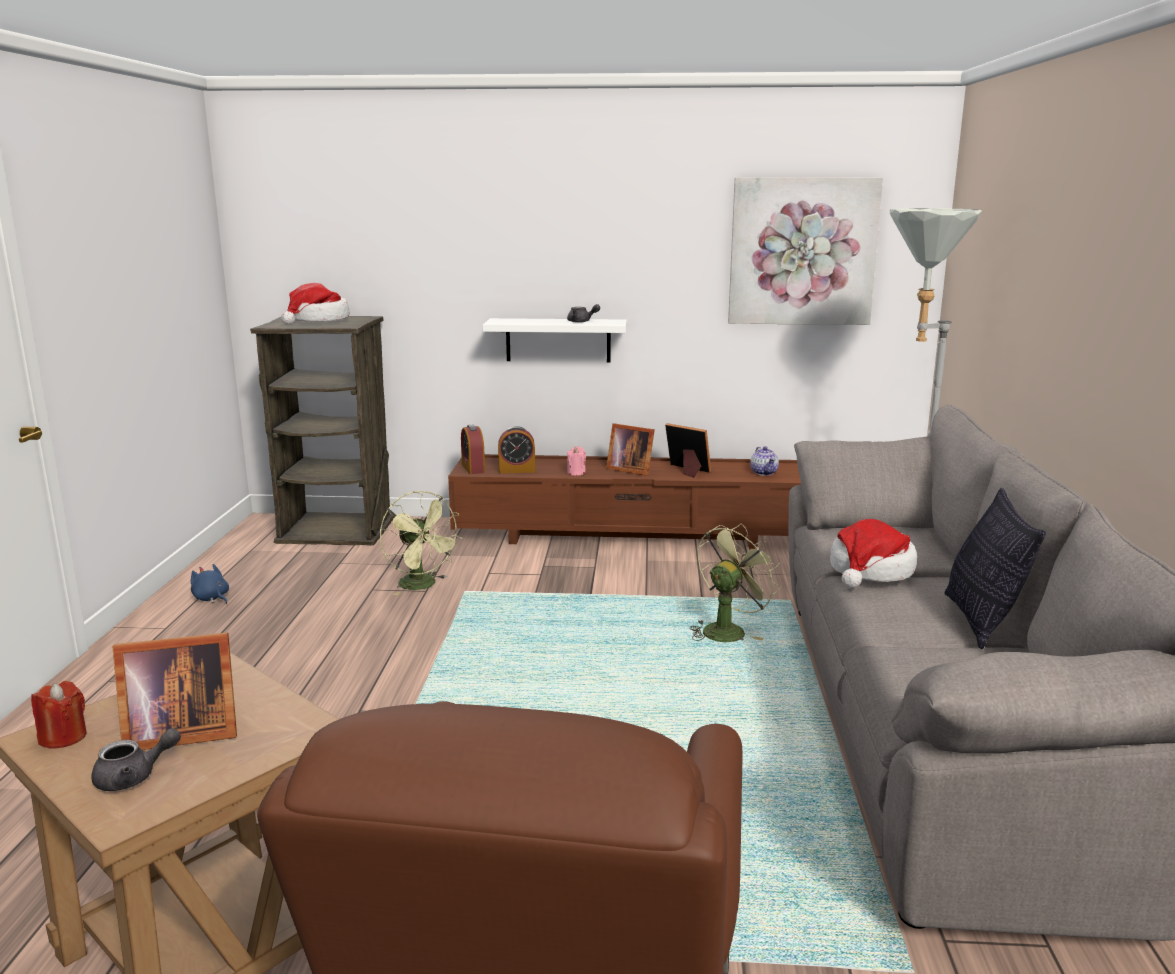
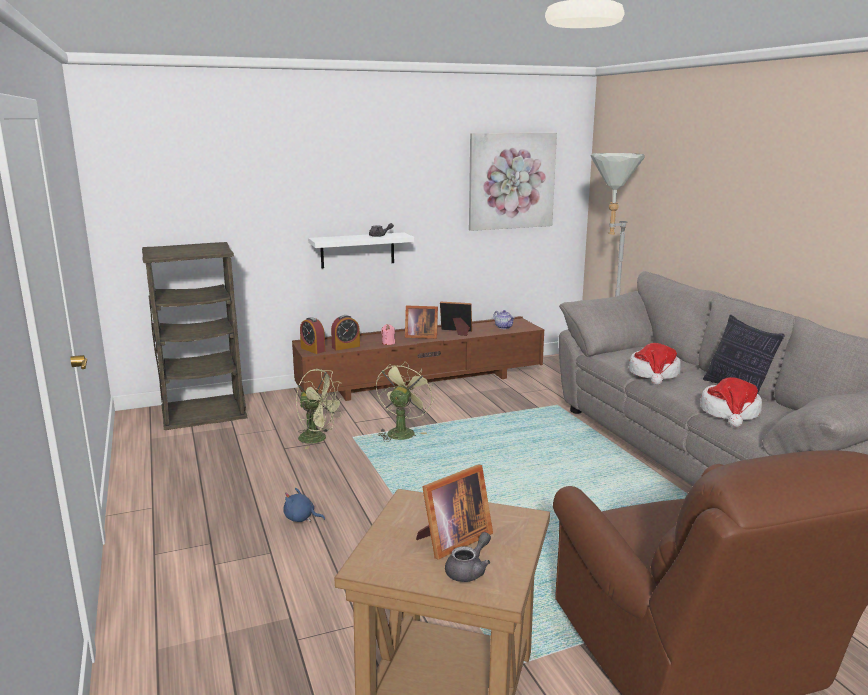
camera: 25 degrees left, 0 degrees up
(63, 737) = (381, 562): red candle -> none
(211, 598) = (164, 479): blue plush toy -> blue plush toy (301, 518)
(318, 320) = (185, 249): hat -> hat (730, 413)
(728, 630) = (542, 429): green fan -> green fan (402, 431)

